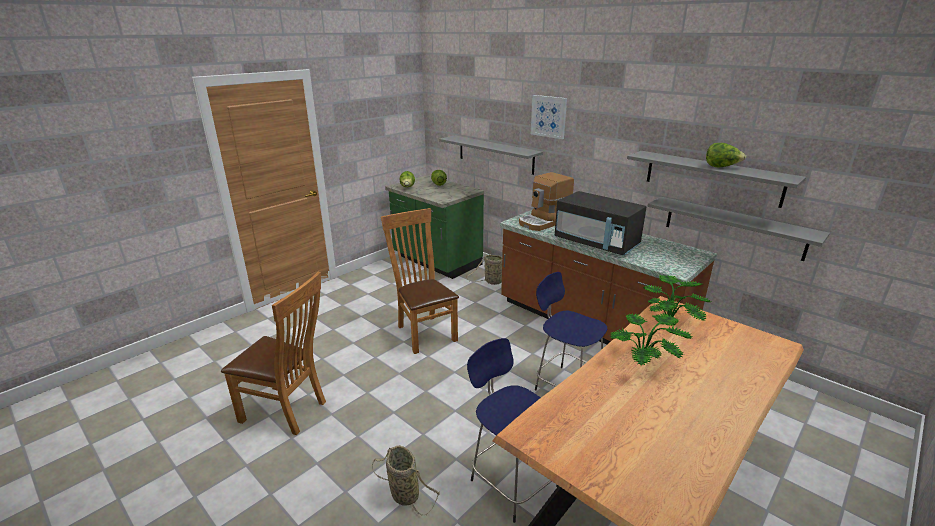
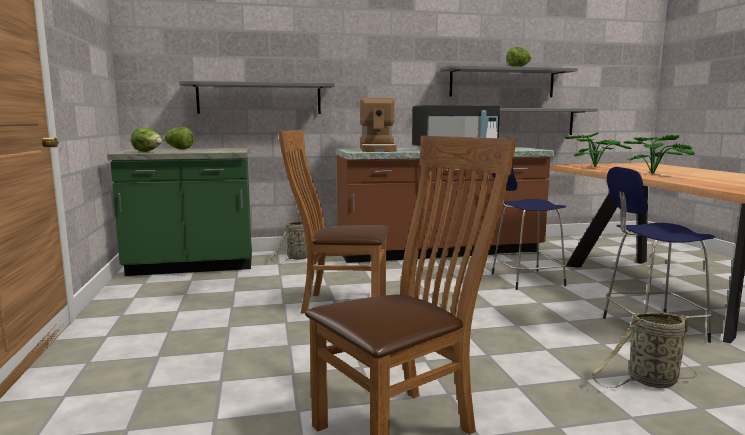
camera: 55 degrees left, 15 degrees down
(548, 116) = (335, 44): picture -> none

